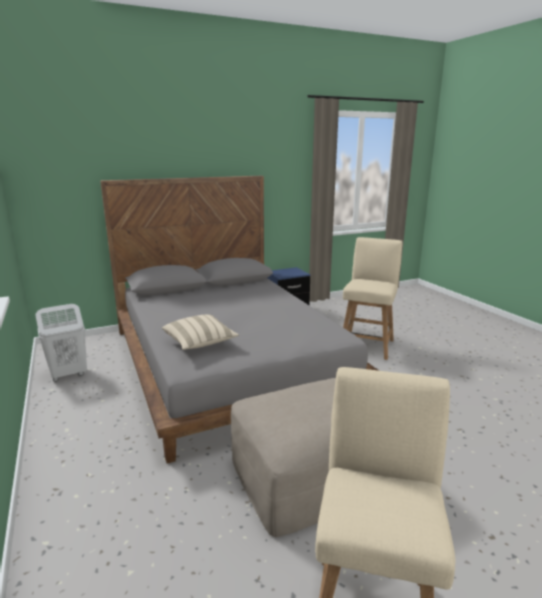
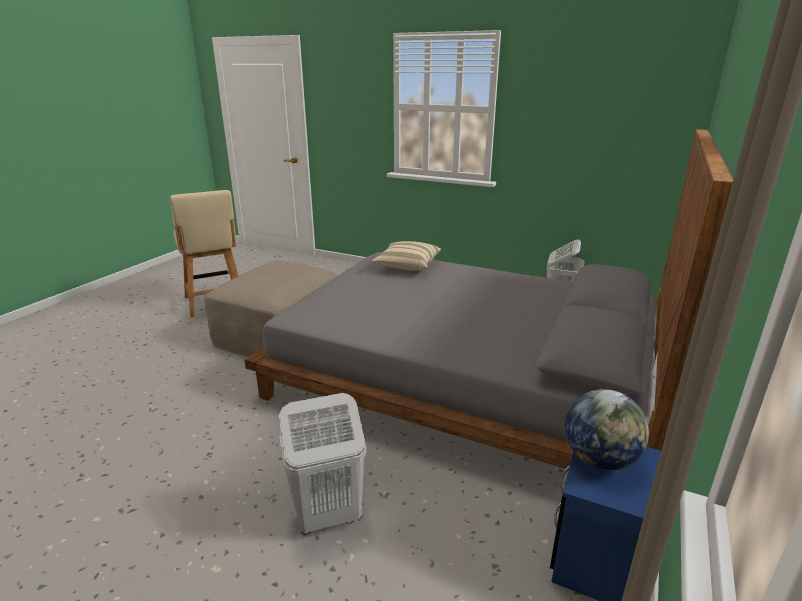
camera: 140 degrees right, 5 degrees up
(287, 274) = (599, 459): none -> globe
(367, 344) = (327, 516): beige chair -> white laundry basket

